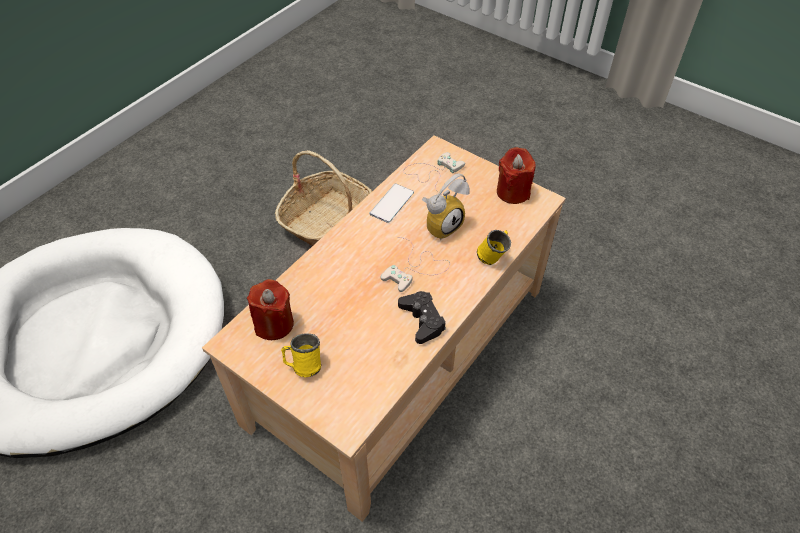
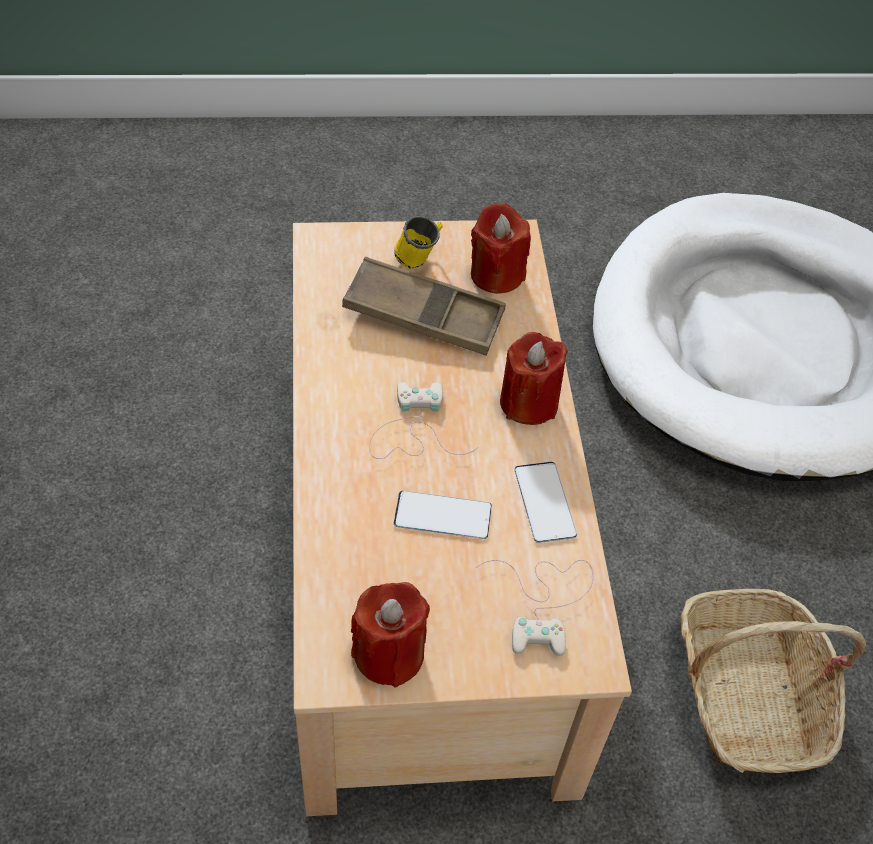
camera: 135 degrees right, 0 degrees up
(343, 326) = (423, 315): none -> brown tray
(346, 245) = (528, 403): none -> red candle
(422, 320) = (342, 373): black game controller -> none
(441, 224) = (442, 515): alarm clock -> phone
(493, 256) = (326, 513): yellow mug -> none

